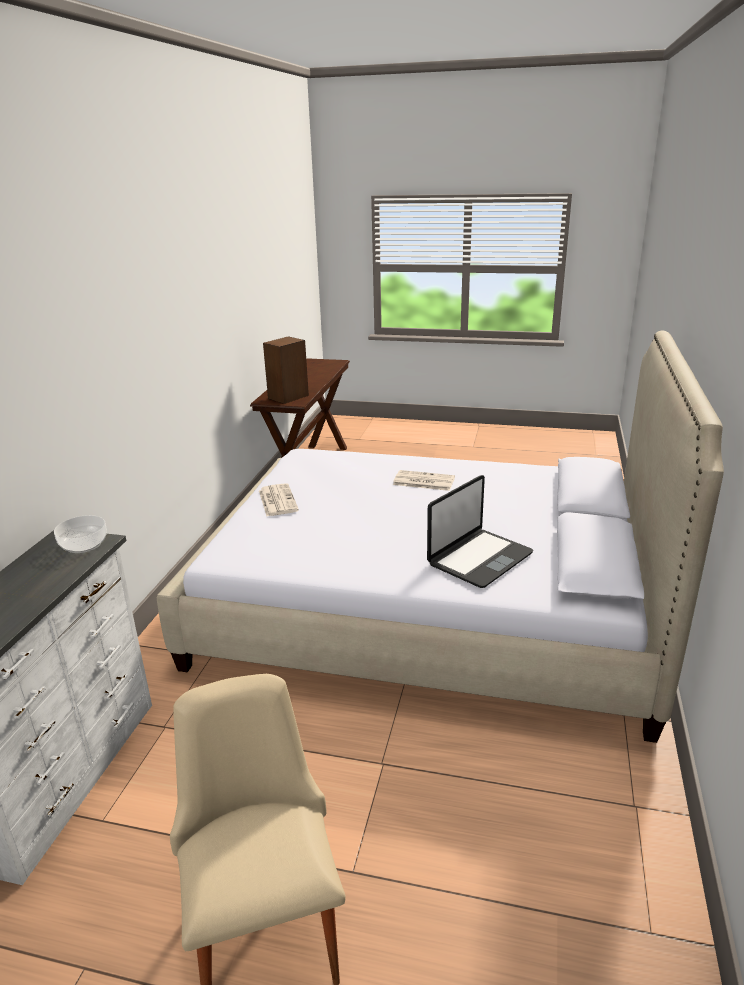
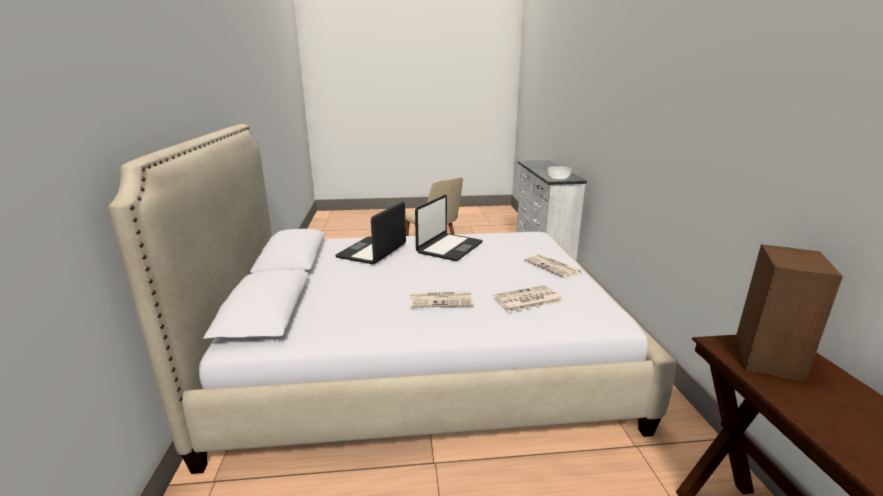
camera: 160 degrees right, 5 degrees down
(350, 469) = (527, 299): none -> newspaper
(368, 548) = (449, 248): none -> laptop

